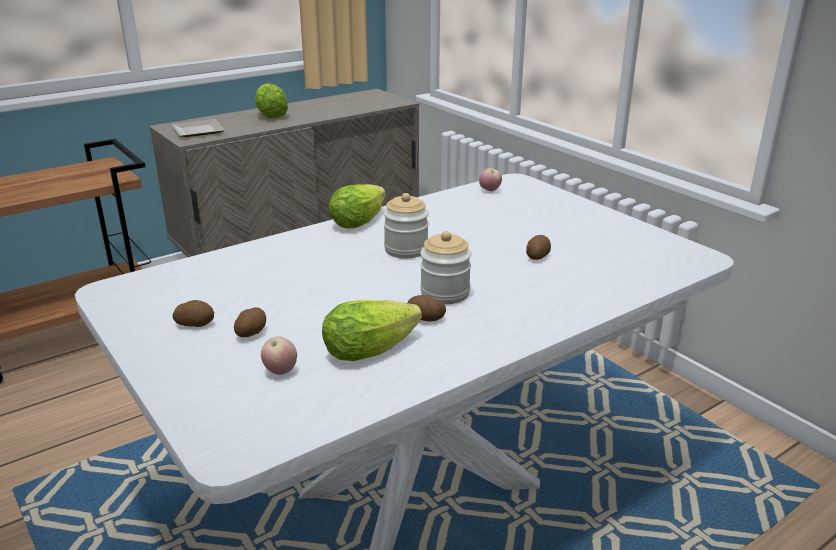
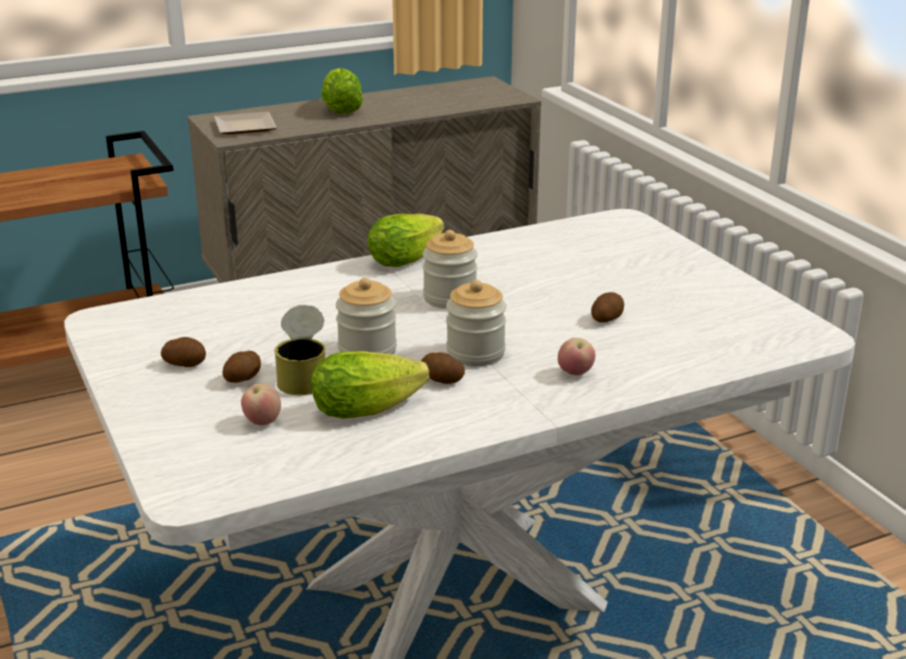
camera: 10 degrees right, 0 degrees up
(305, 325) = (304, 375): none -> can
(353, 299) = (367, 351): none -> jar
(489, 191) = (584, 230): apple -> apple (575, 373)

